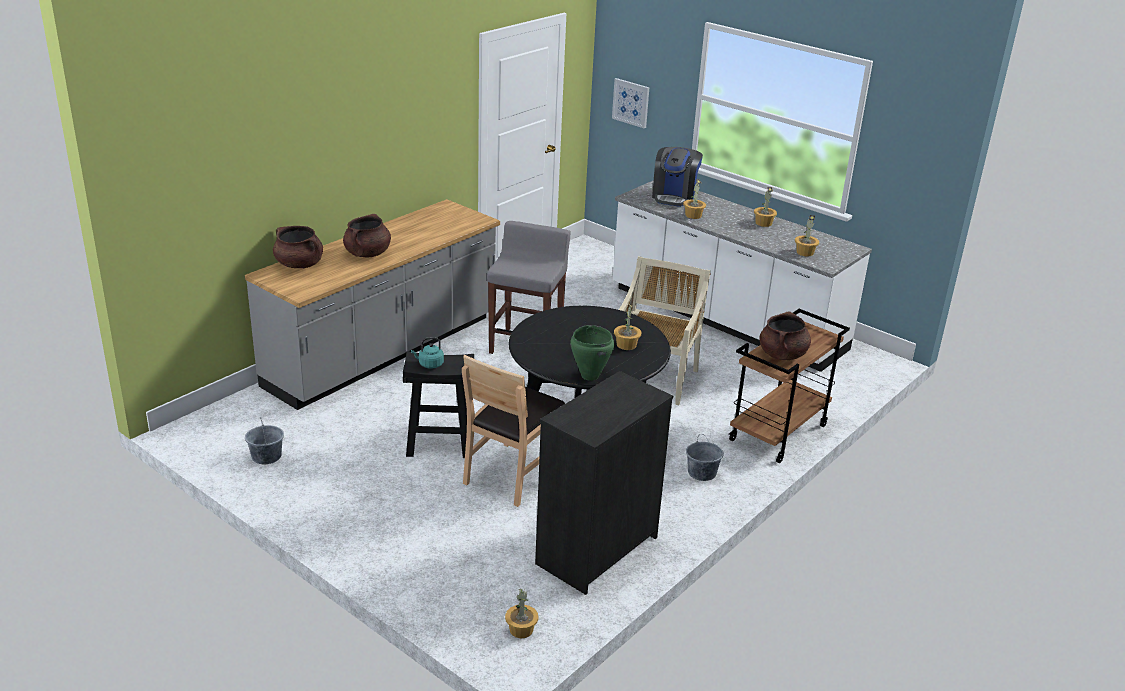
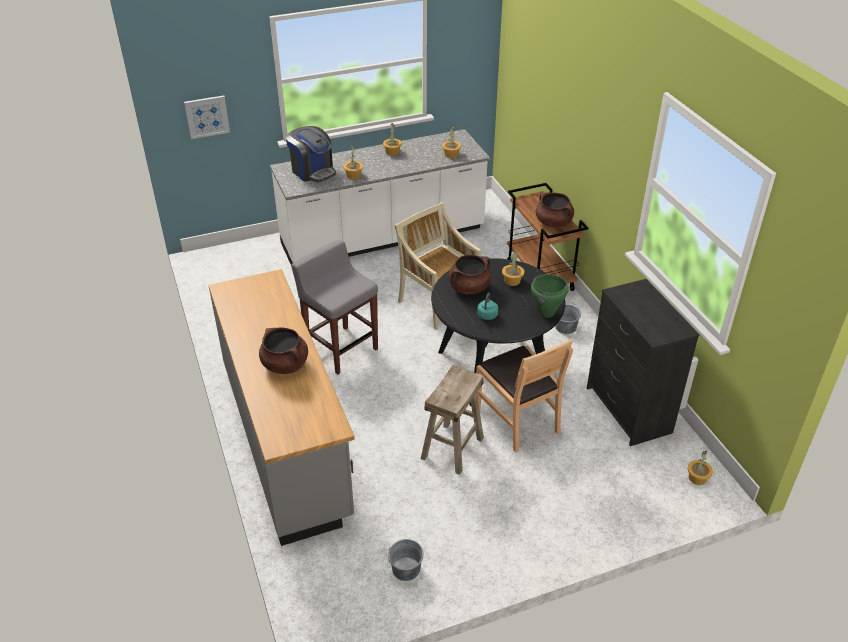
camera: 60 degrees left, 10 degrees up
(299, 264) = (273, 415): brown cooking pot -> brown cooking pot (469, 288)
(429, 364) = (453, 395): turquoise kettle -> turquoise kettle (487, 316)
(439, 443) = (452, 448): black stool -> beige stool

